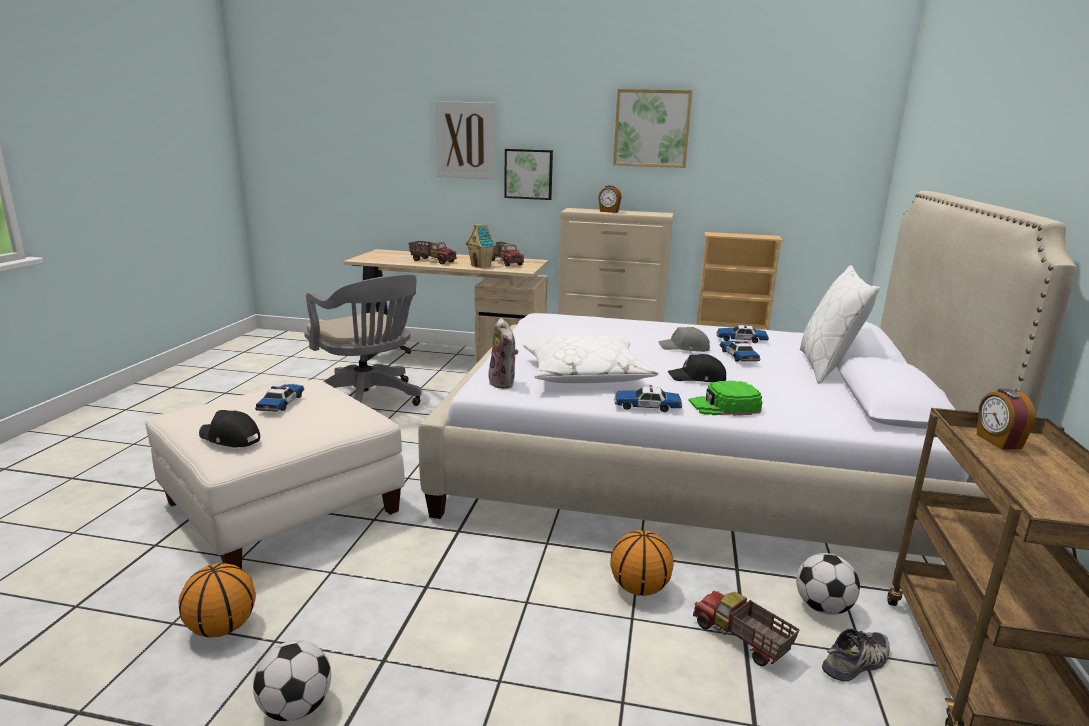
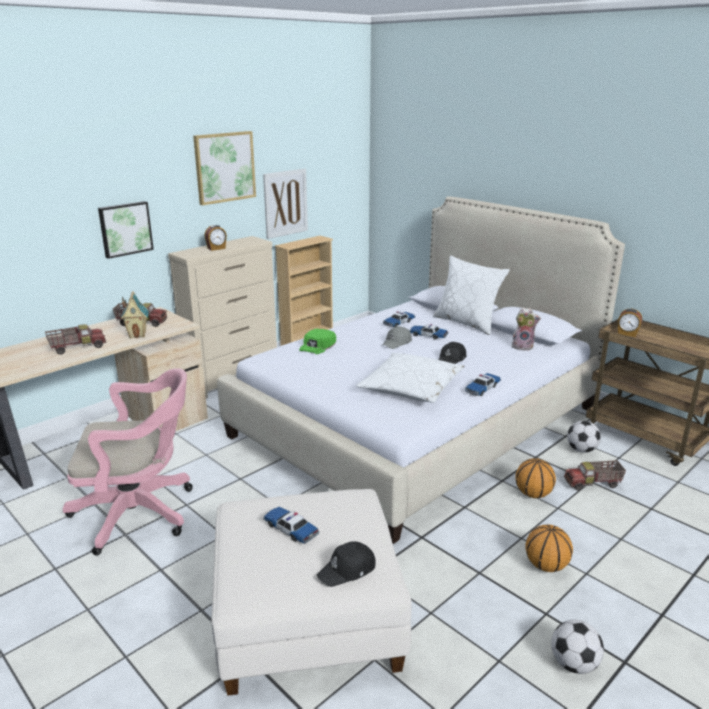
camera: 55 degrees left, 5 degrees up
(222, 627) = (466, 686): basketball -> basketball (545, 565)
(368, 400) = (140, 513): grey office chair -> pink office chair
(465, 140) = (50, 207): picture -> picture (285, 203)
(504, 383) = (399, 418): plush toy -> plush toy (523, 346)
(724, 406) = (500, 369): green cap -> green cap (317, 345)
(857, 663) = (623, 462): shoe -> none

